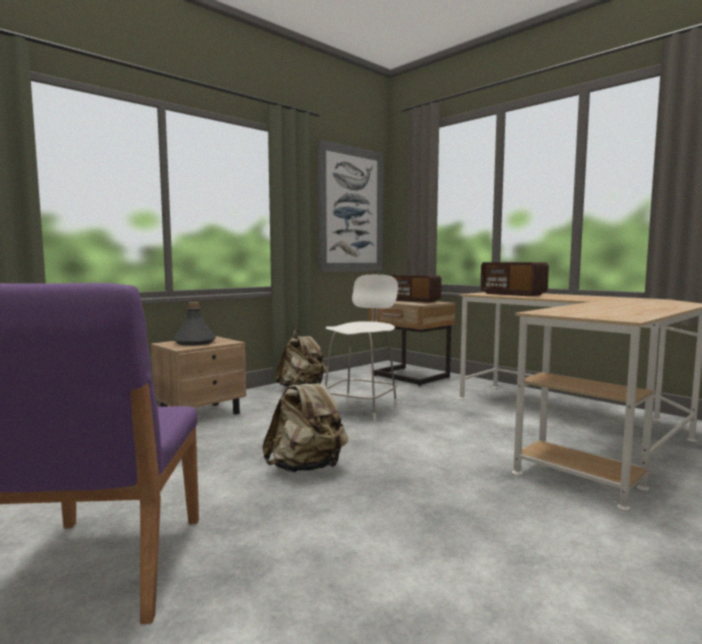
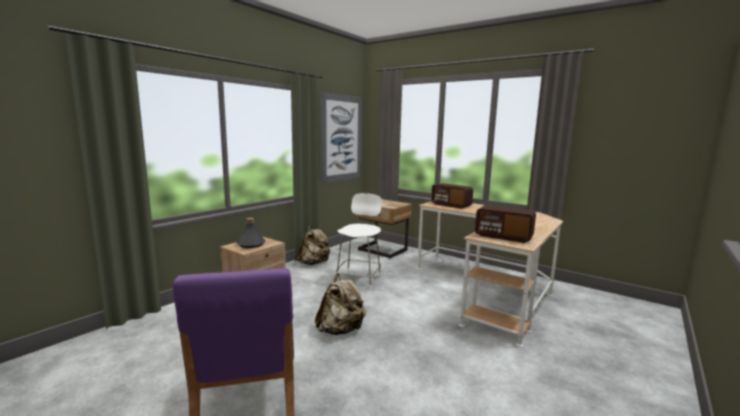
camera: 10 degrees left, 5 degrees up
(414, 301) = (385, 201): radio -> radio (503, 237)

